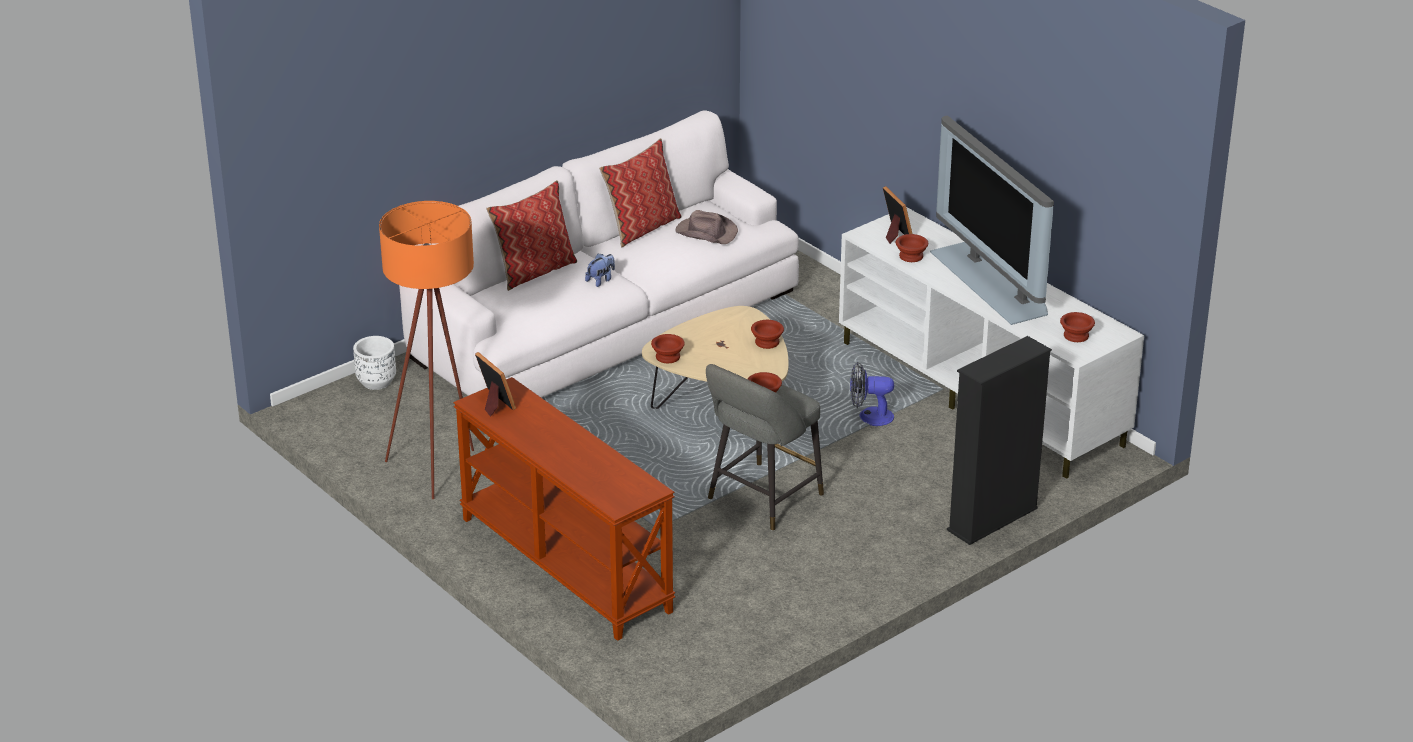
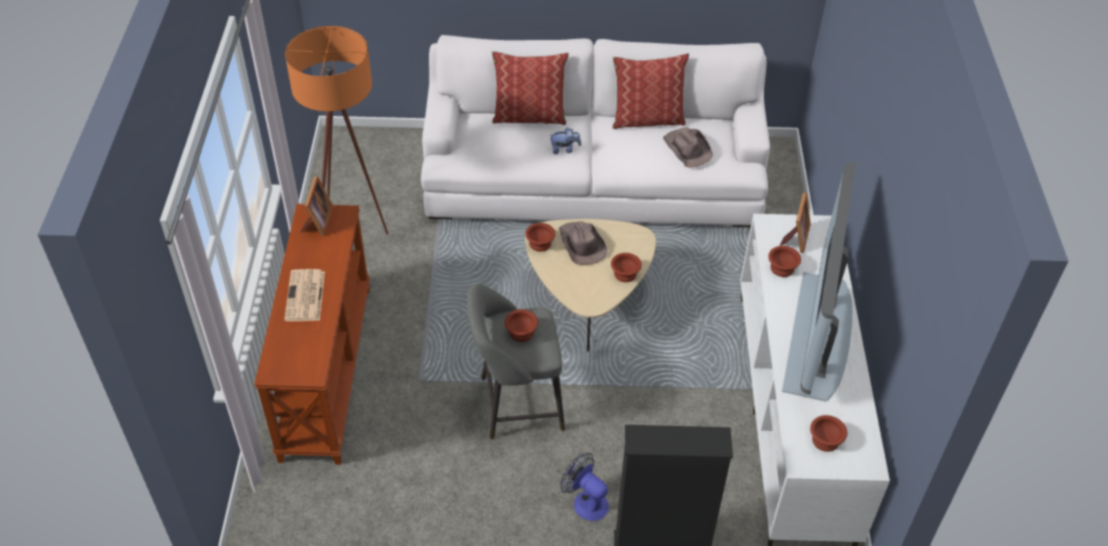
camera: 40 degrees right, 15 degrees up
(376, 382) = (398, 142): white planter -> none
(566, 451) = (305, 297): none -> newspaper
(703, 341) = (581, 244): none -> brown hat
(869, 416) = (681, 379): fan -> fan (585, 501)

